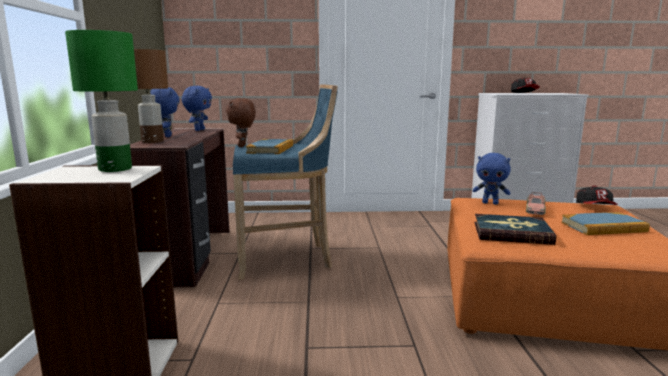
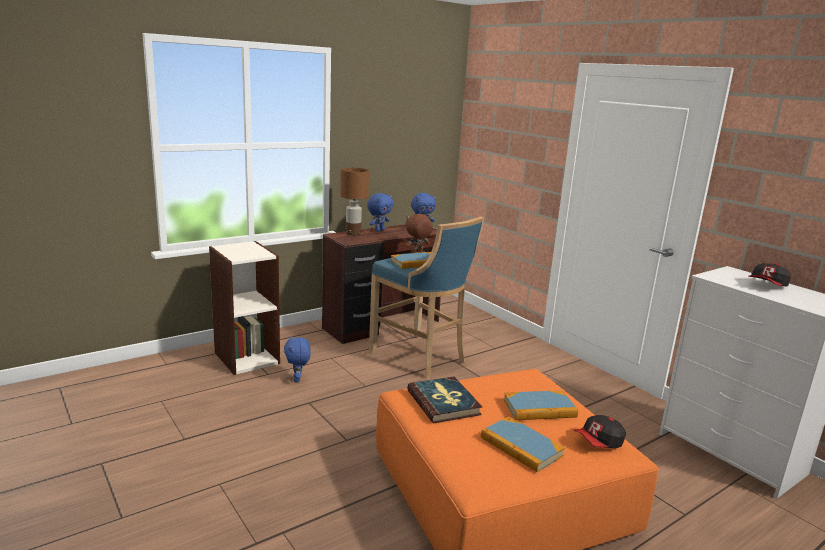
camera: 55 degrees right, 5 degrees up
(116, 169) = (255, 251): green table lamp -> none
(490, 203) = (528, 385): blue plush toy -> blue plush toy (298, 379)
(535, 209) = (539, 408): toy car -> book

